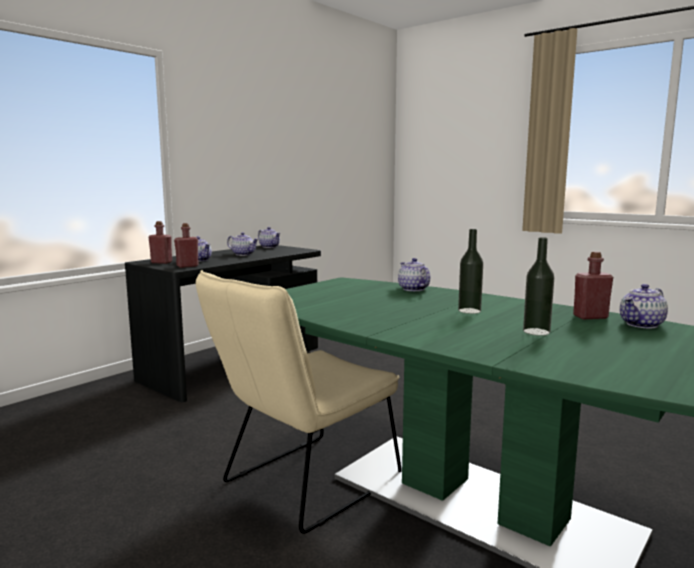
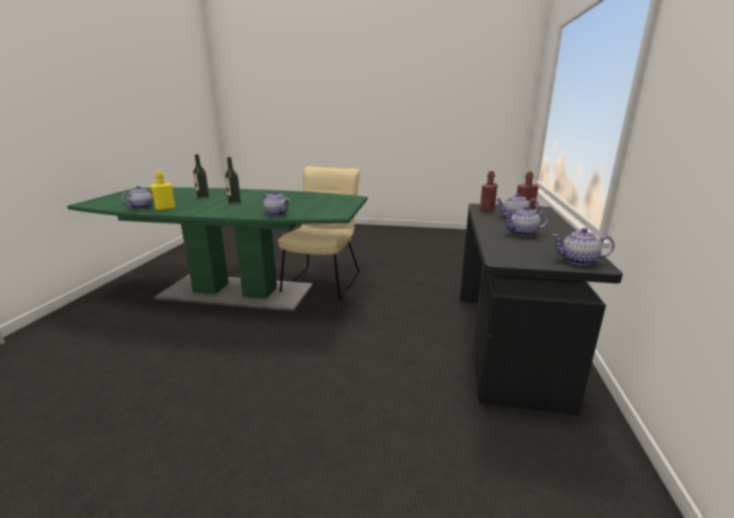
camera: 150 degrees right, 10 degrees up
(590, 317) = (165, 208): red bottle -> yellow bottle

